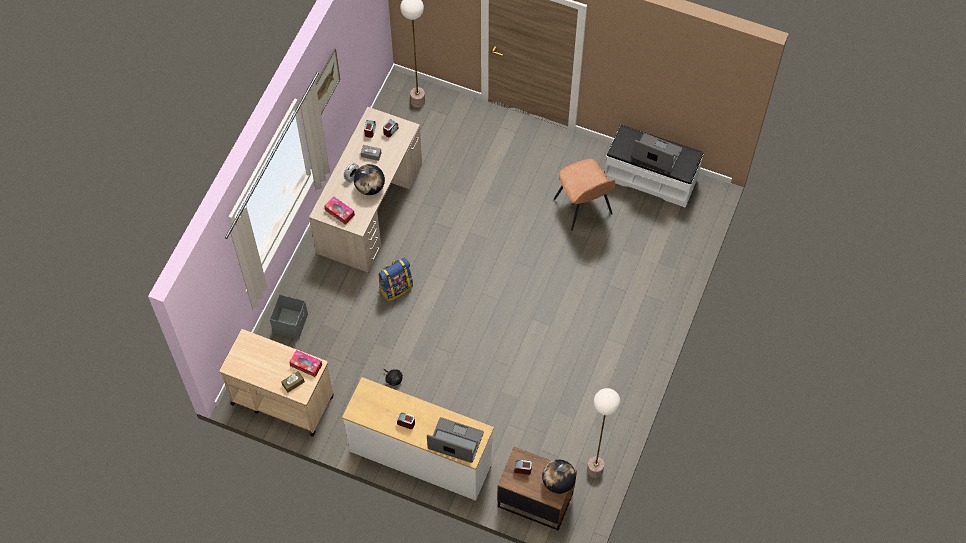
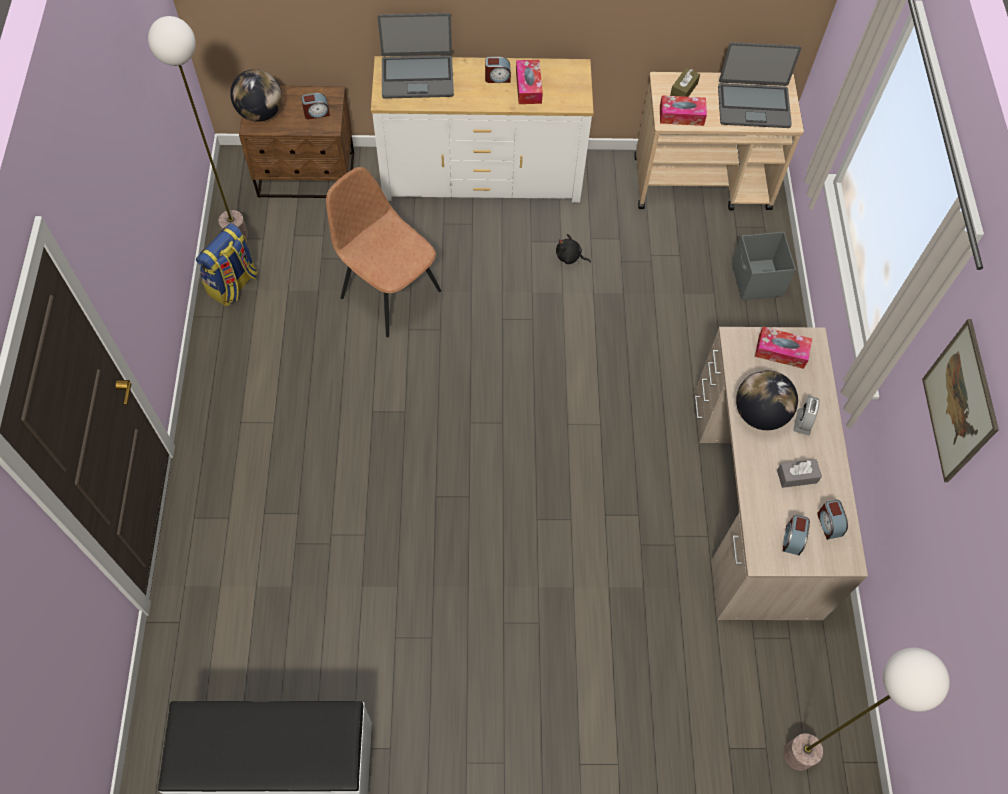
camera: 155 degrees right, 0 degrees up
(390, 409) = (528, 87): none -> tissue box
(396, 287) = (638, 384): backpack -> backpack (233, 285)
(583, 207) = (389, 645): brown chair -> brown chair (389, 292)
(656, 154) = (258, 740): laptop -> laptop (753, 105)

